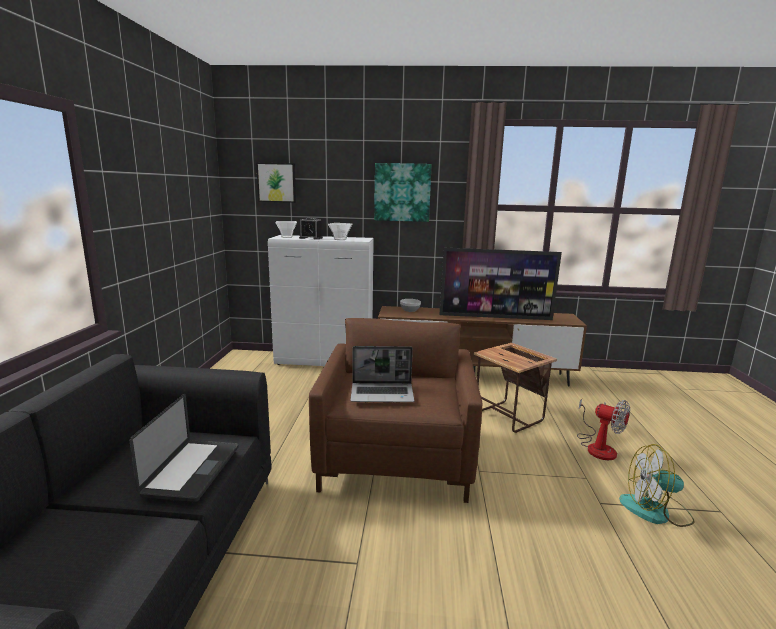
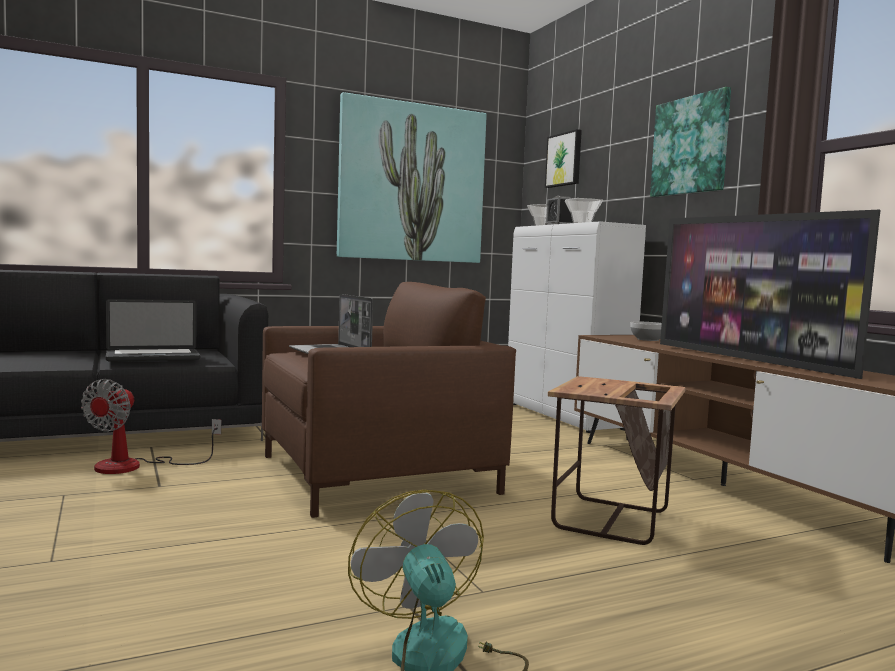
camera: 60 degrees right, 10 degrees down
(171, 205) = (411, 183): none -> picture
(597, 446) = (630, 600): fan -> fan (135, 466)

